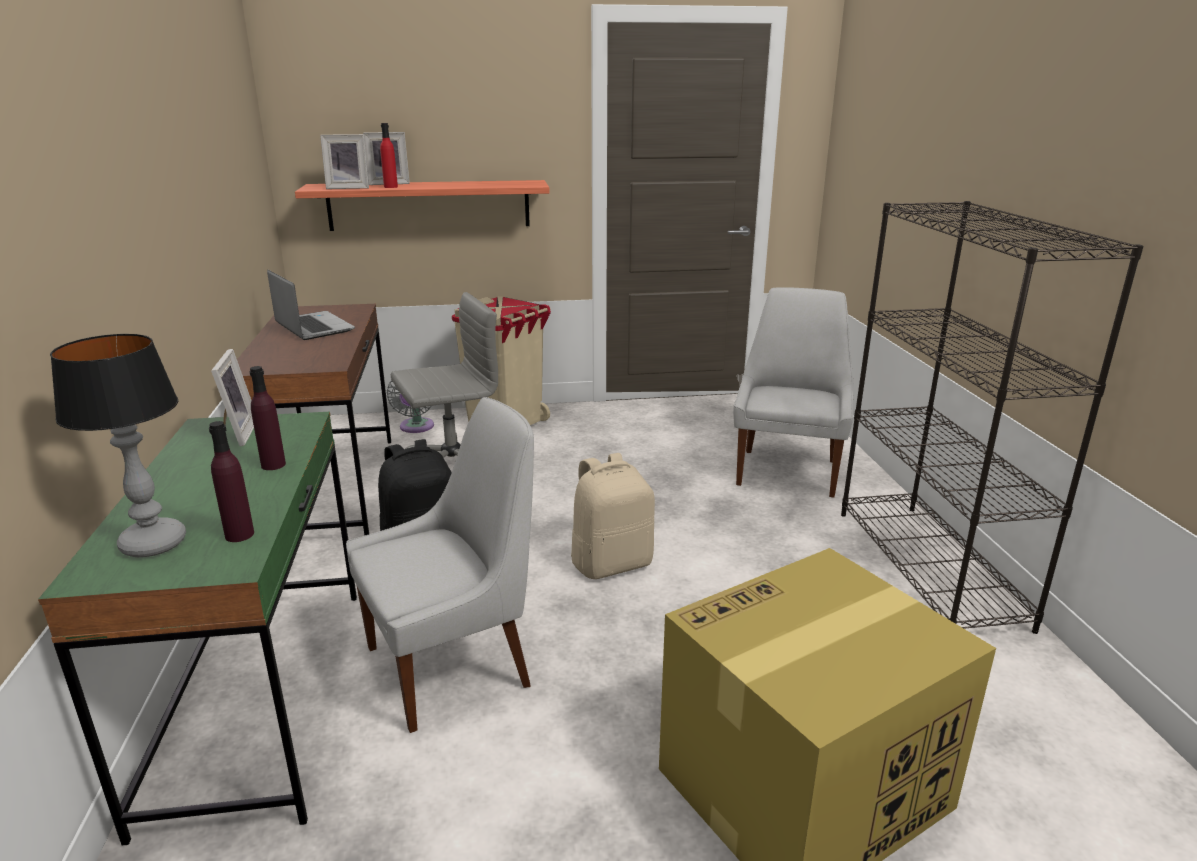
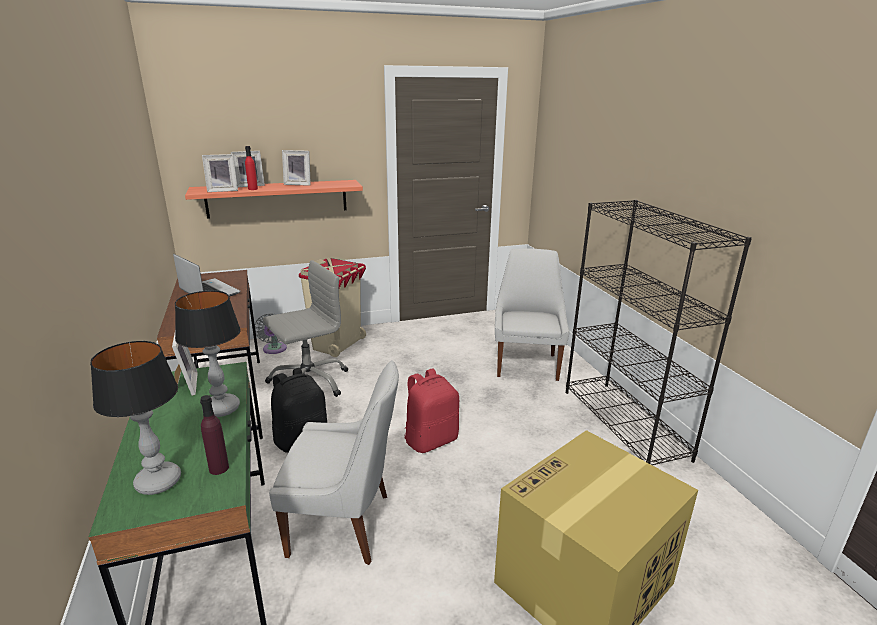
camera: 10 degrees left, 0 degrees up
(273, 465) = (222, 409): purple bottle -> table lamp
(454, 664) = (344, 525): white chair -> white chair turned 45 degrees clockwise
(458, 183) = (298, 184): none -> picture frame
(611, 563) = (431, 440): beige backpack -> red backpack

